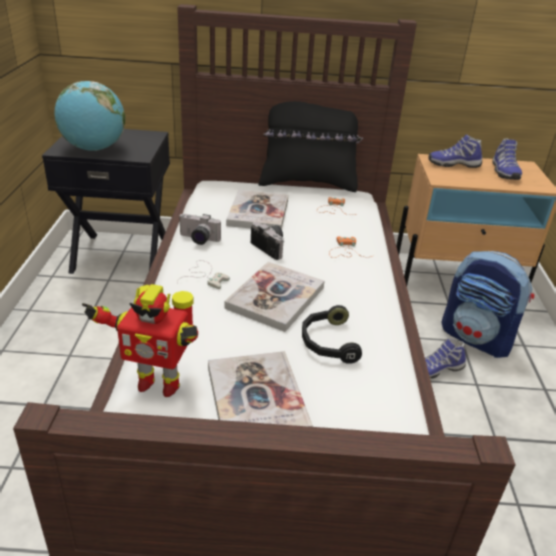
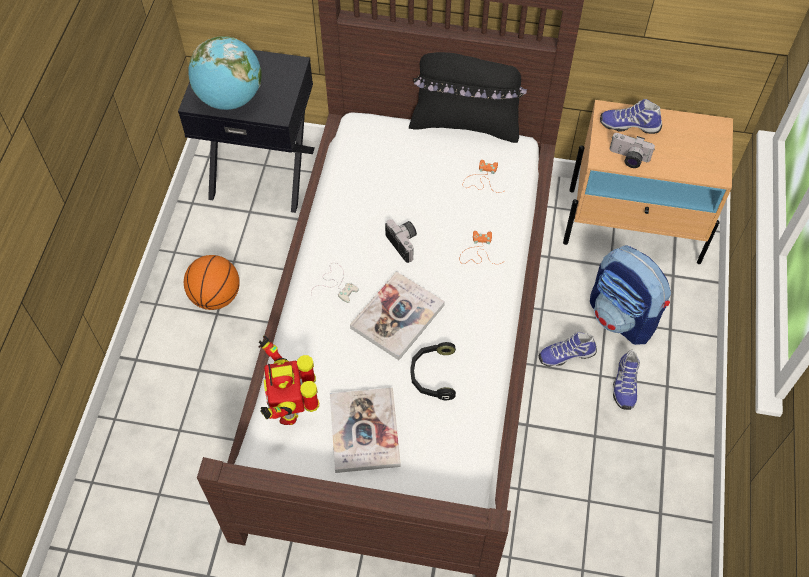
camera: 10 degrees right, 25 degrees up
(69, 341) = (216, 296): none -> basketball
(158, 382) = (290, 409): toy robot -> toy robot turned 60 degrees clockwise
(198, 239) = (334, 228): camera -> camera (628, 158)
(258, 212) = (400, 184): book -> none
(503, 172) = (683, 141): shoe -> shoe (624, 384)

